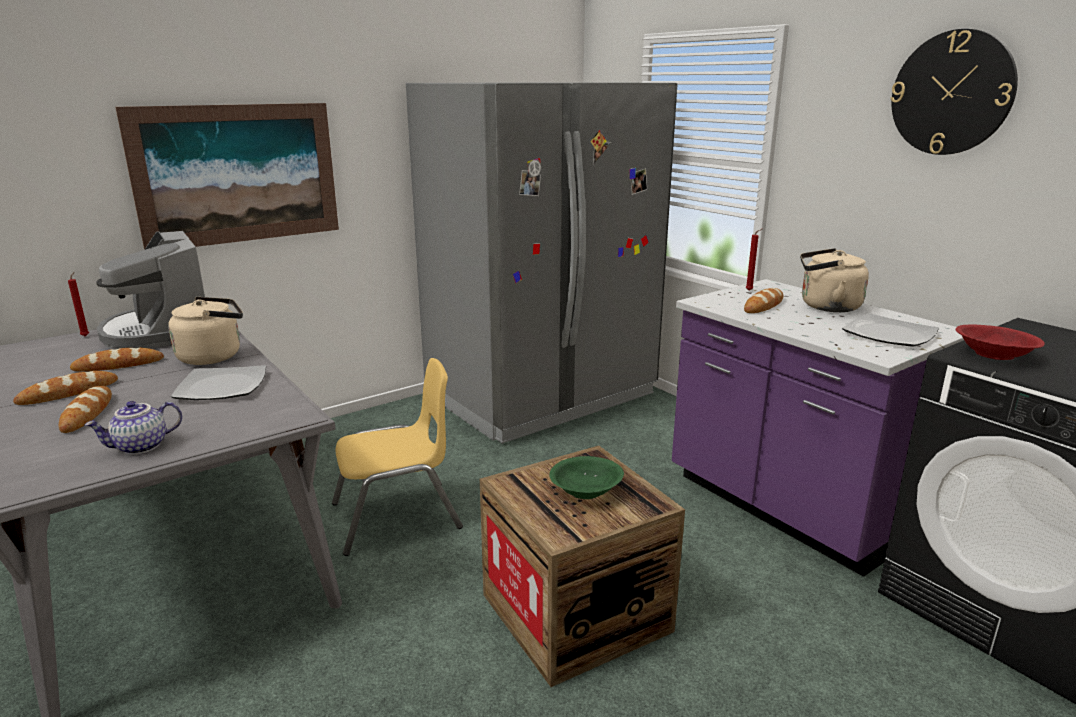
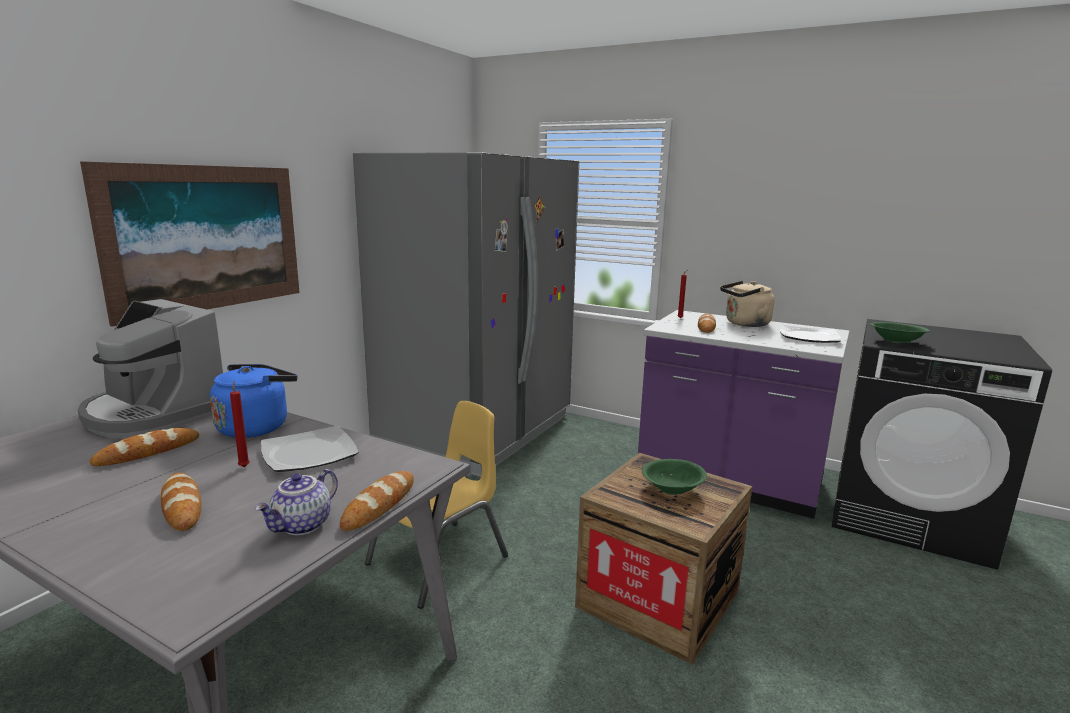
camera: 25 degrees left, 5 degrees down
(68, 393) = (122, 490): bread -> bread (379, 504)
(86, 336) = (55, 429): red candle -> red candle (244, 466)
(214, 356) = (256, 427): beige kettle -> blue kettle
(951, 93) = (806, 169): wall clock -> none
(993, 356) = (896, 341): red bowl -> green bowl

